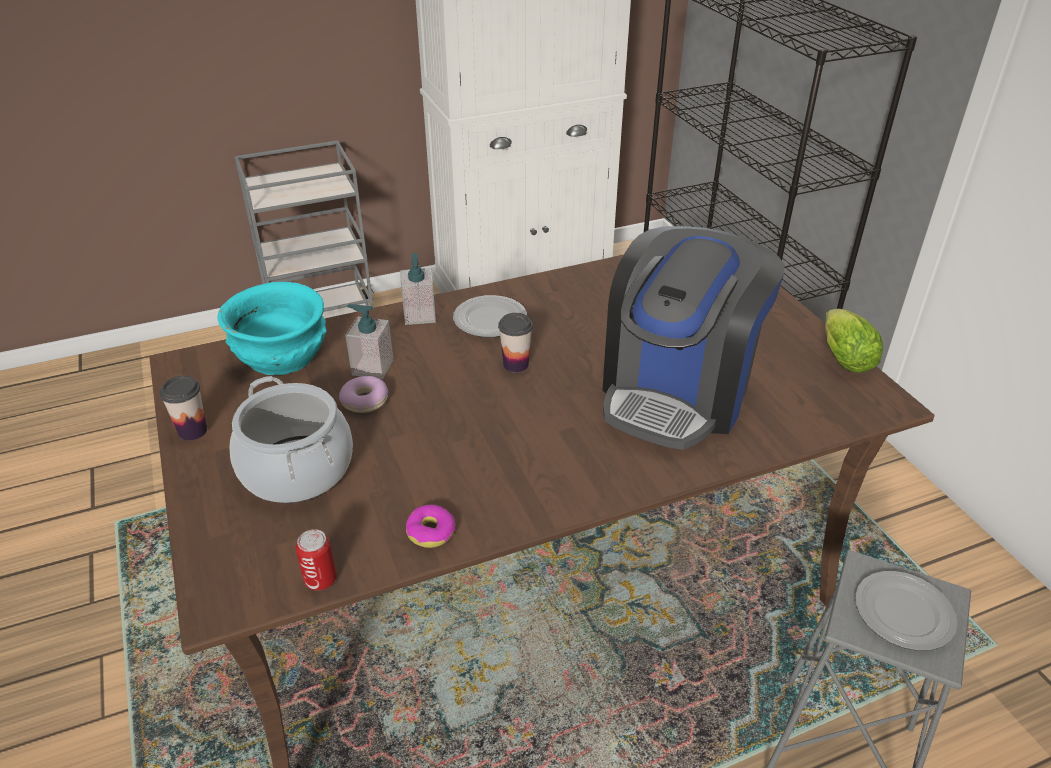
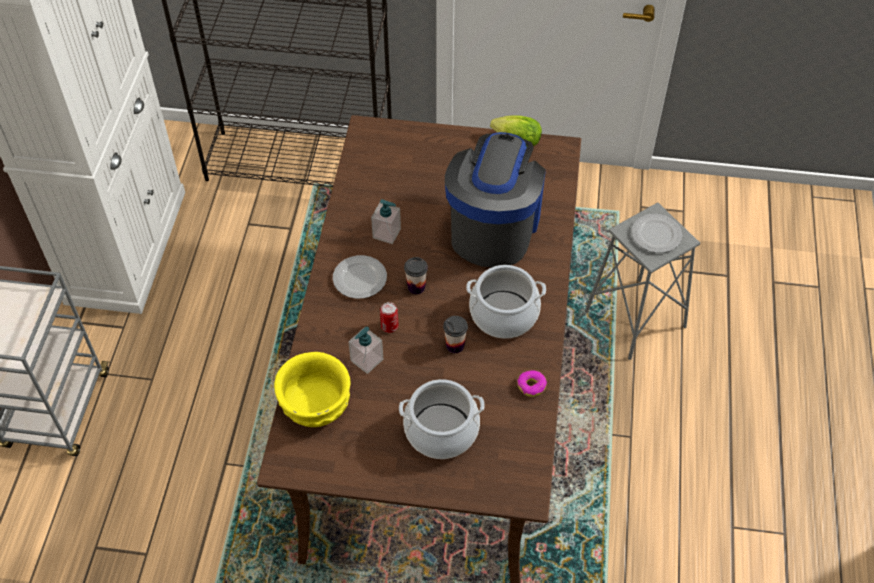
camera: 60 degrees left, 15 degrees up
(192, 431) = (367, 476): cup -> cup (455, 345)
(283, 354) = (315, 404): turquoise bowl -> yellow bowl
(320, 580) = (536, 446): can -> can (389, 326)
(365, 401) = (399, 376): donut -> none
(419, 315) = (326, 313): soap dispenser -> soap dispenser (387, 233)
(538, 455) = (503, 314): none -> cooking pot
(677, 391) = (493, 227): coffee machine -> coffee machine turned 135 degrees counterclockwise

